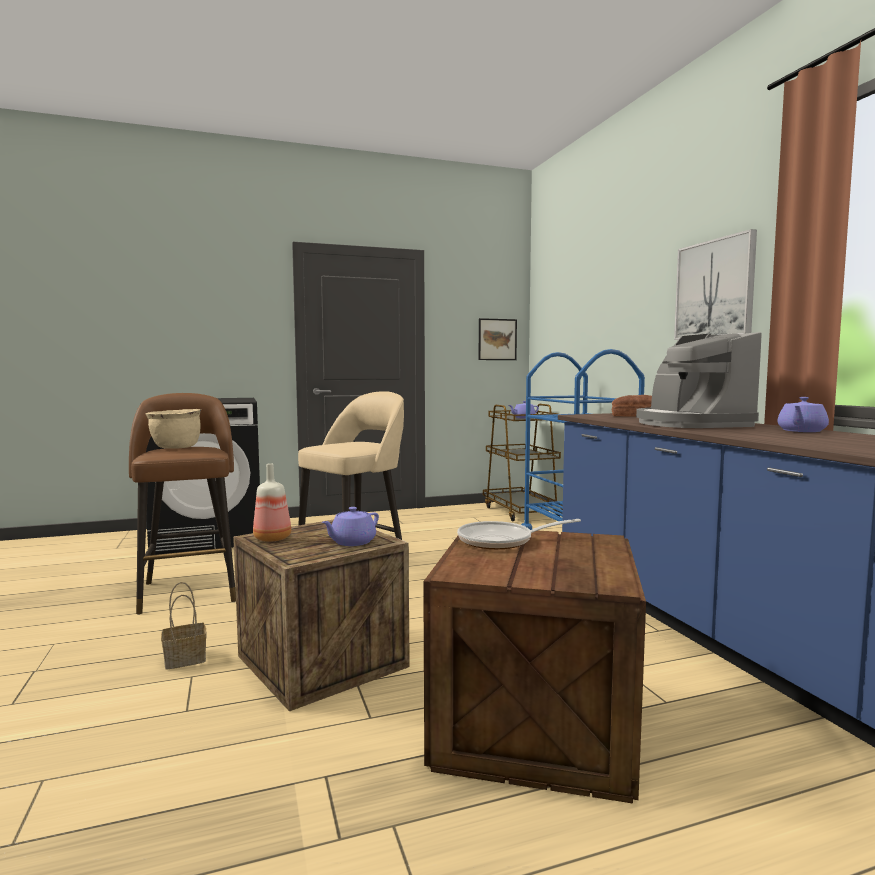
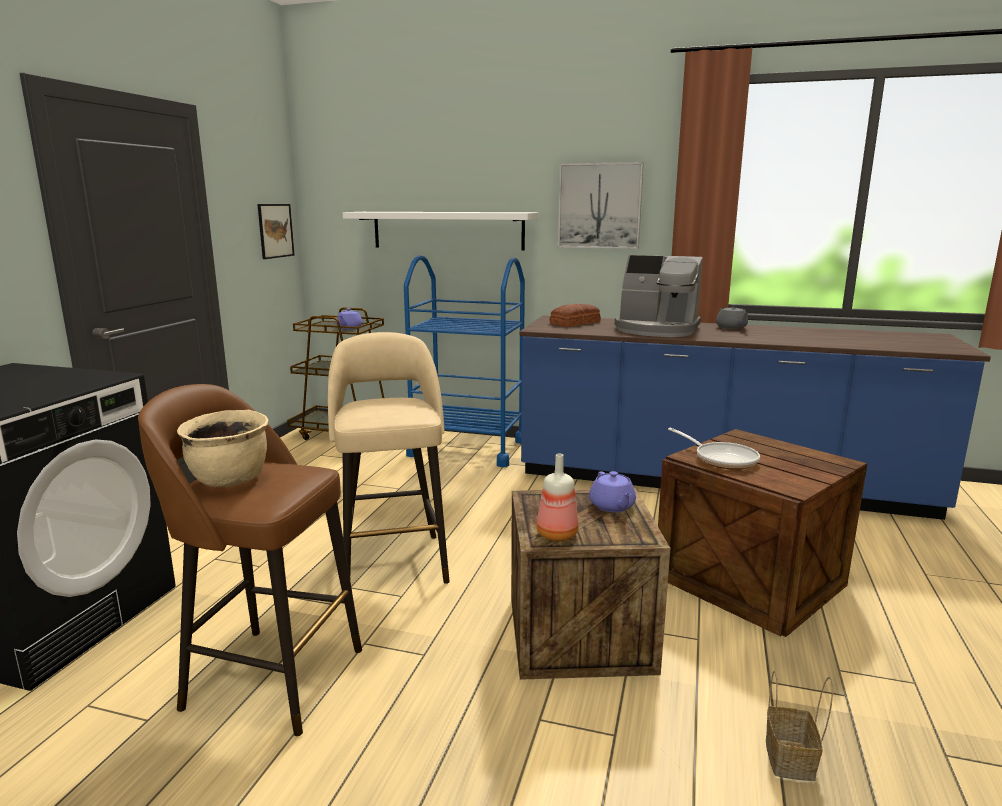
camera: 55 degrees left, 10 degrees up
(183, 660) = (492, 718): basket -> basket (791, 761)
(501, 541) = (721, 459): frying pan -> frying pan turned 60 degrees counterclockwise
(603, 331) = (447, 230): none -> white shelf
(801, 431) = (731, 328): purple teapot -> grey teapot

